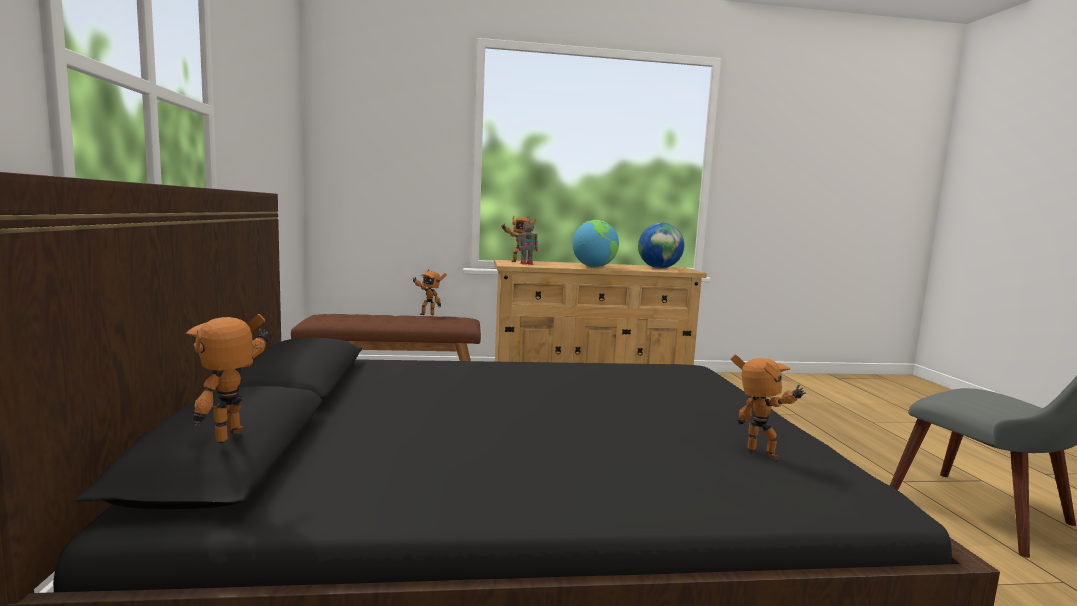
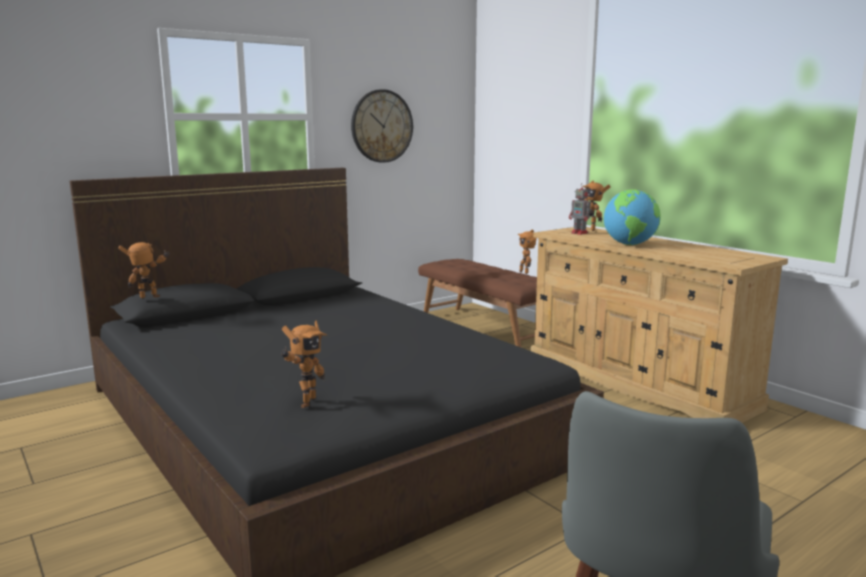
camera: 60 degrees right, 5 degrees up
(258, 142) = (381, 126): none -> wall clock
(659, 268) = (717, 255): globe -> none

